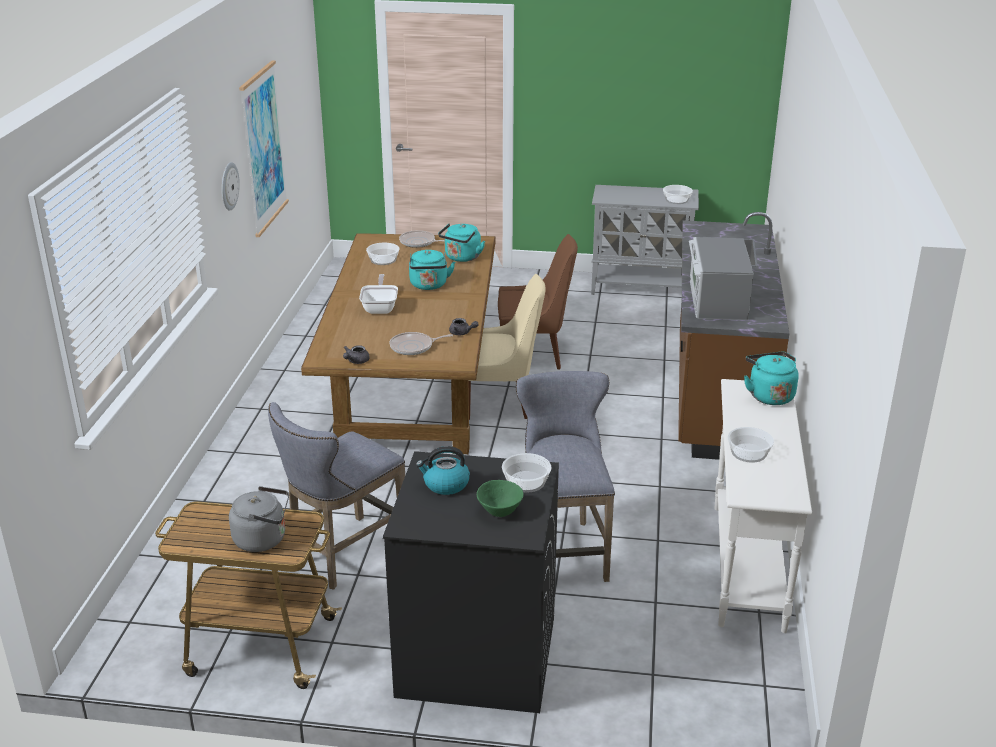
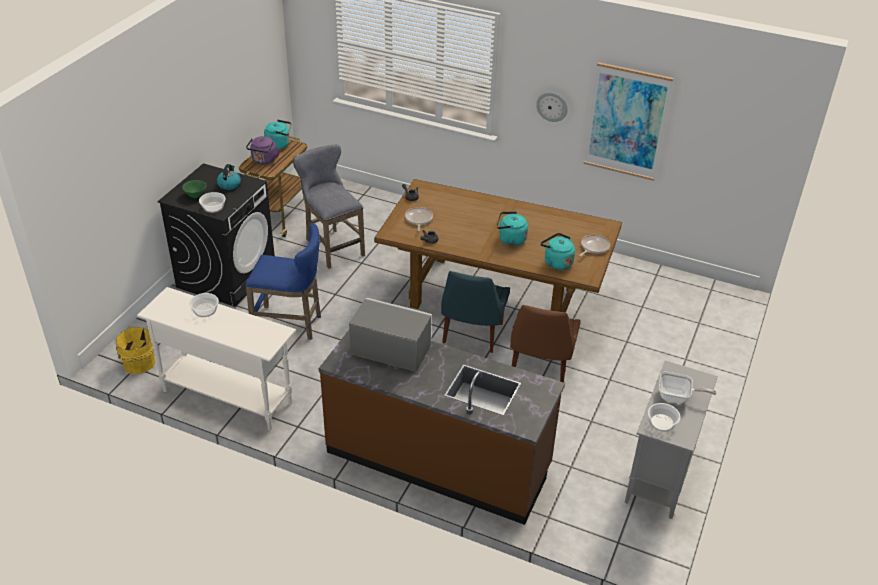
camera: 105 degrees right, 10 degrees up
(263, 539) = (264, 160): grey kettle -> purple kettle
(380, 307) = (482, 215): frying pan -> frying pan (677, 397)
(383, 260) = (564, 226): bowl -> none
(500, 402) = (472, 335): beige chair -> blue chair
(563, 548) = (291, 324): grey stool -> blue stool
(753, 686) = (137, 363): none -> yellow bucket
(769, 395) = (260, 342): turquoise kettle -> turquoise kettle (279, 144)

